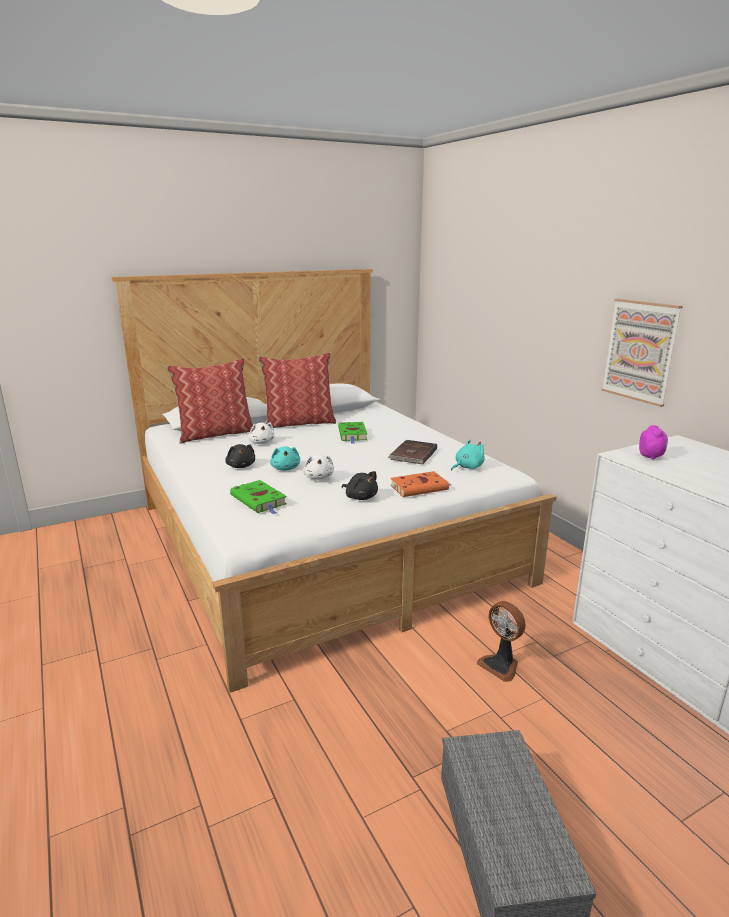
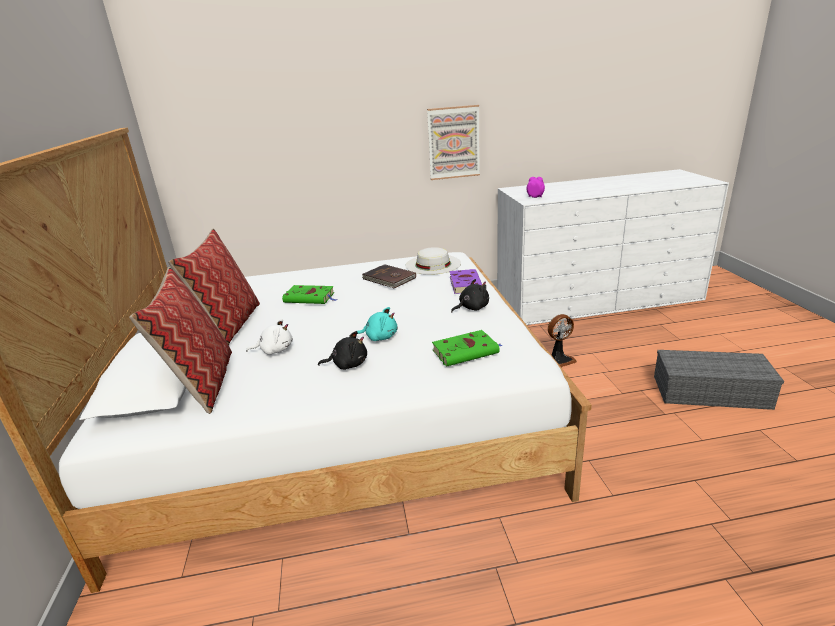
camera: 70 degrees left, 5 degrees up
(319, 477) = (417, 321): white plush toy -> none
(420, 487) = (465, 284): orange book -> purple book
(467, 467) = (433, 264): turquoise plush toy -> white hat

